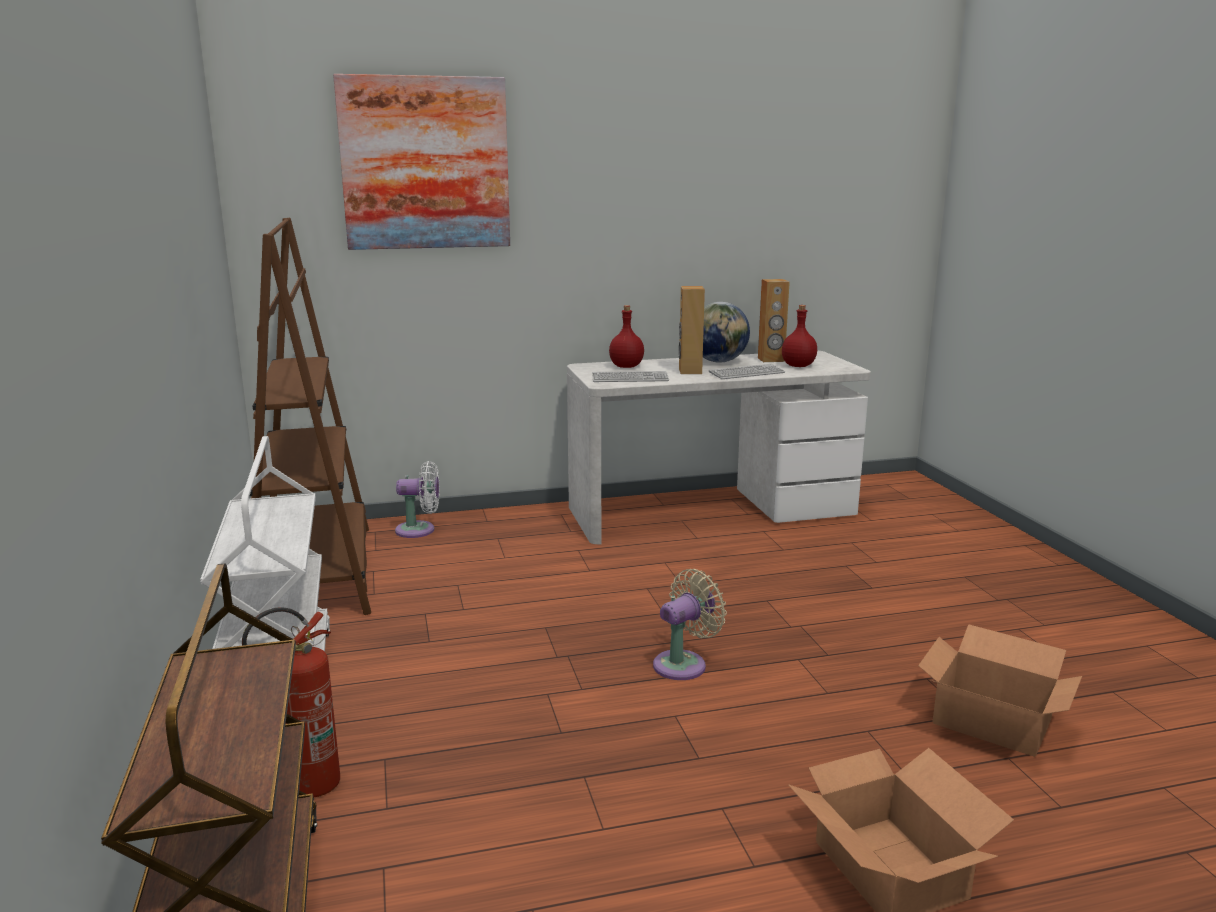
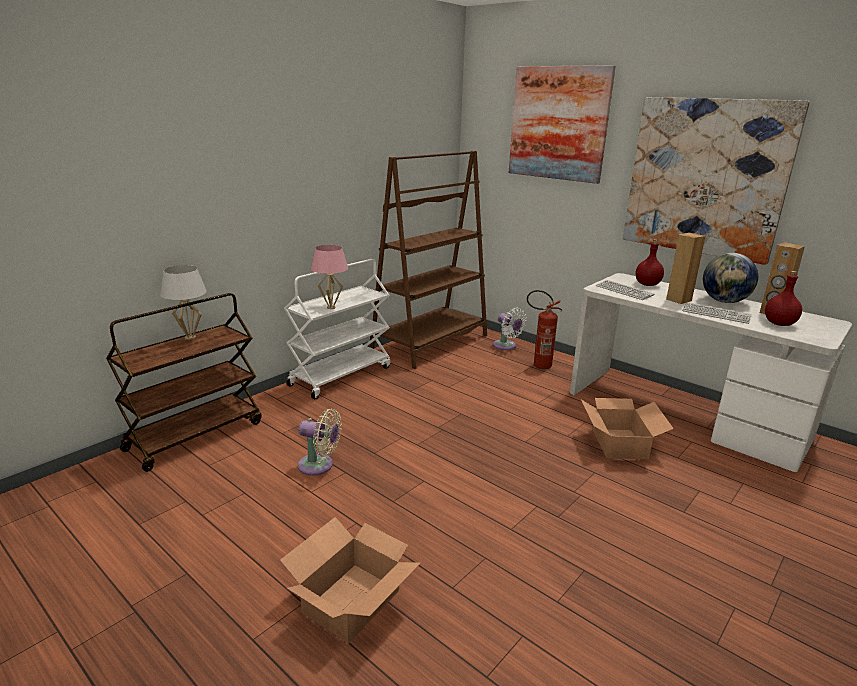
camera: 55 degrees right, 5 degrees up
(181, 703) = (190, 337): none -> white table lamp
(283, 544) = (331, 307): none -> pink table lamp
(305, 790) = (278, 412): fire extinguisher -> fire extinguisher (537, 365)
(648, 220) = (706, 178): none -> picture
(684, 664) = (478, 466): beige fan -> beige fan (319, 466)
(992, 722) = (562, 618): cardboard box -> cardboard box (619, 444)

